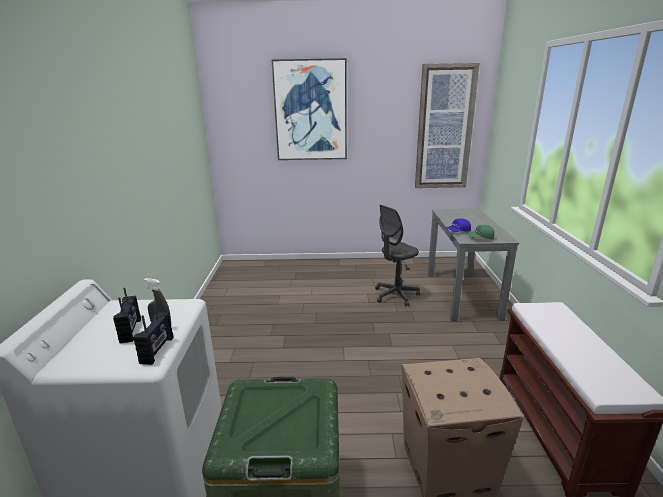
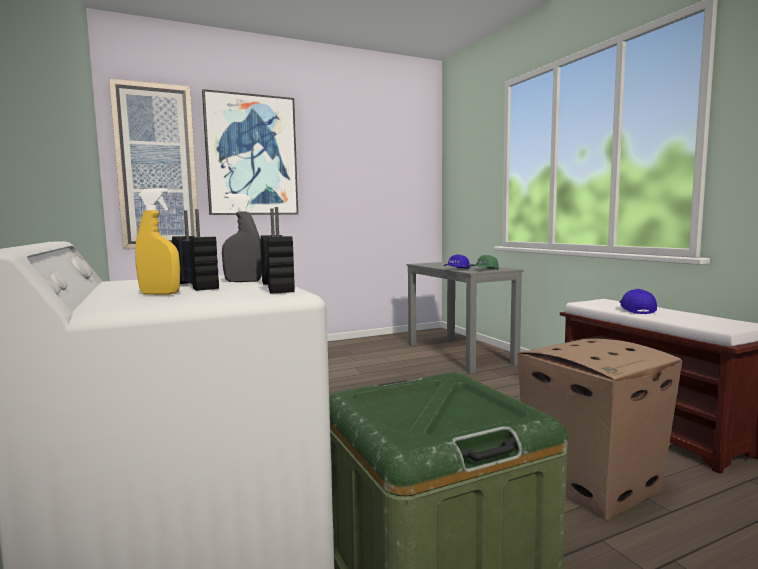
camera: 25 degrees left, 15 degrees down
(99, 345) = (160, 294): none -> yellow spray bottle
(396, 295) = (390, 364): grey office chair -> none
(444, 128) = (400, 183): picture -> picture (156, 167)
(560, 334) = (636, 310): none -> blue cap

